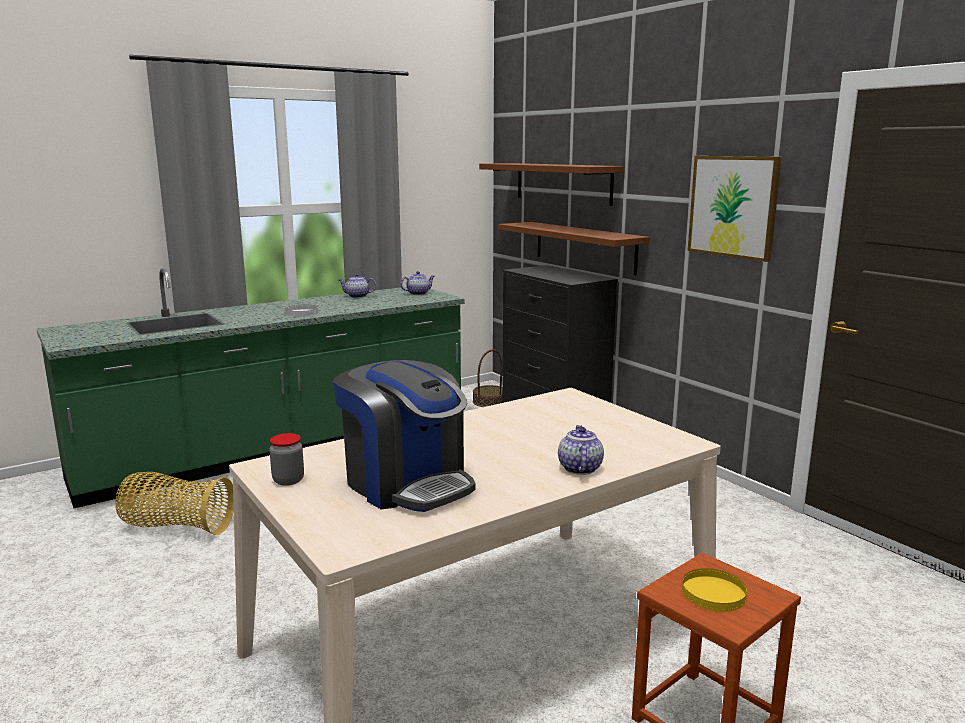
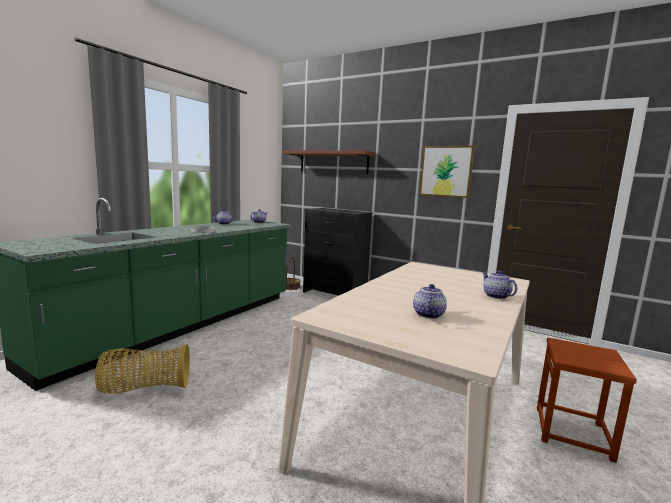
camera: 25 degrees left, 5 degrees down
(288, 480) = (352, 322): jar -> none
(407, 483) = (428, 314): coffee machine -> teapot
(584, 247) = (348, 196): brown shelf -> none
(713, 593) = (585, 356): yellow plate -> none

